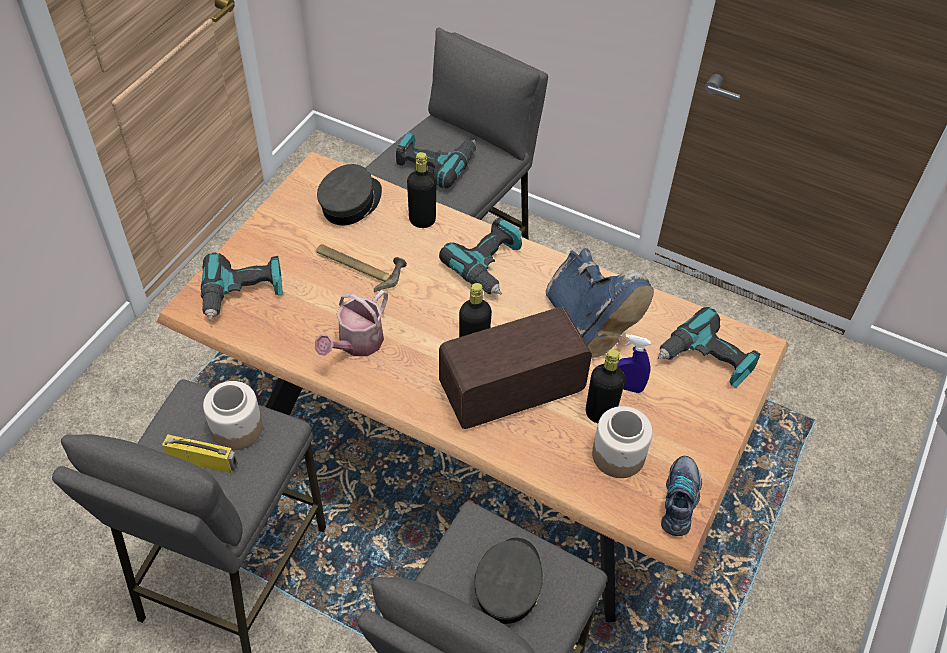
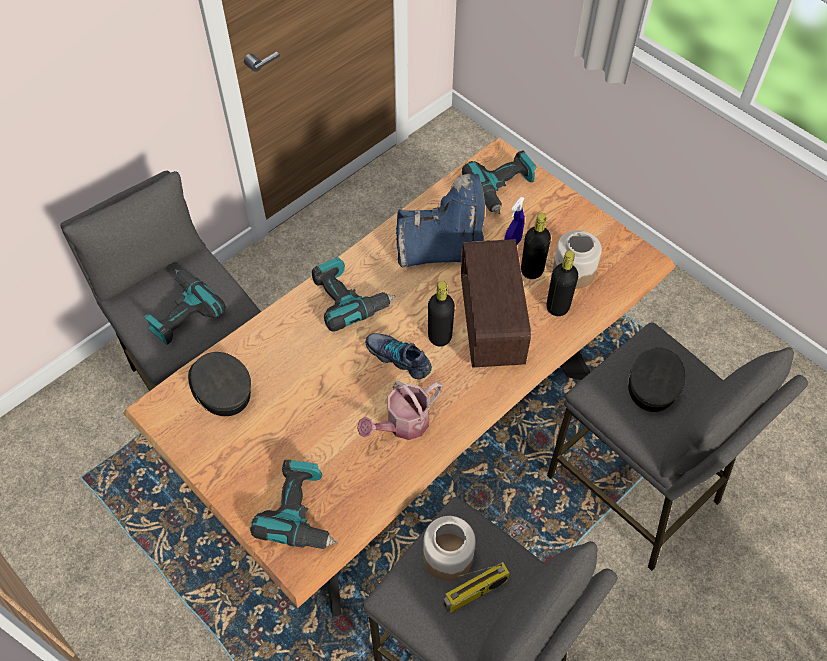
camera: 70 degrees left, 5 degrees up
(203, 460) = (475, 593): radio -> radio turned 150 degrees counterclockwise
(356, 344) = (402, 424): watering can -> watering can turned 90 degrees clockwise
(360, 266) = (308, 400): hammer -> none
(422, 220) = (271, 335): black bottle -> black bottle (557, 307)
(508, 584) = (653, 383): grey cap -> grey cap turned 75 degrees clockwise
(680, 500) = (621, 247): shoe -> shoe (399, 357)

